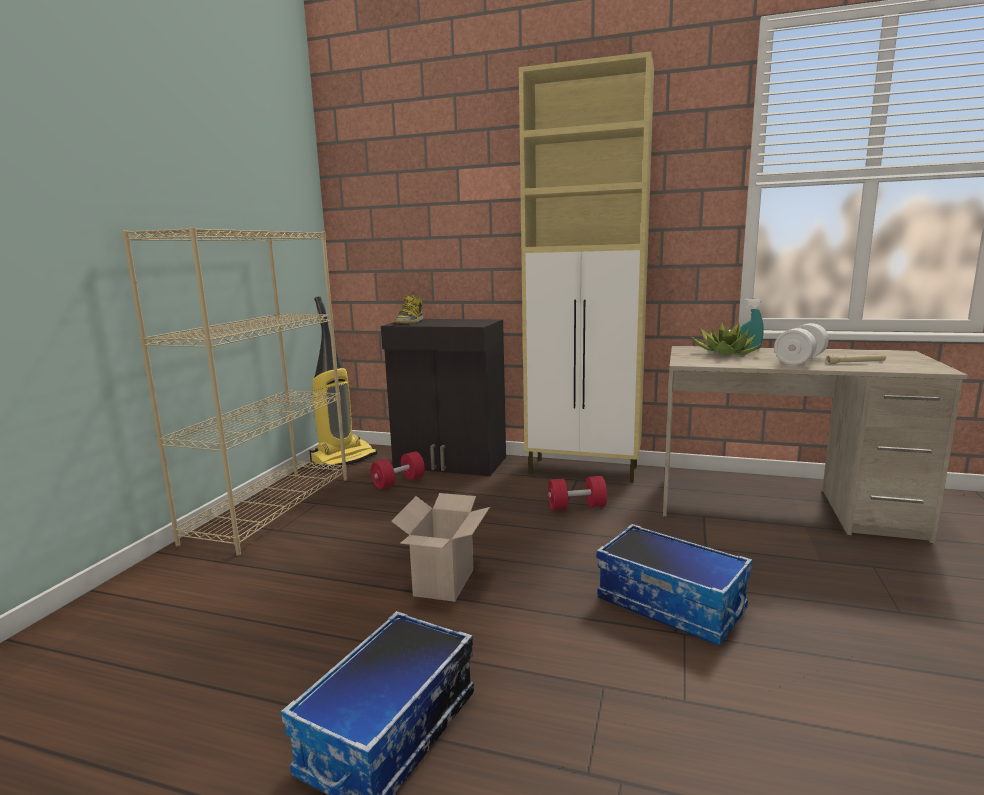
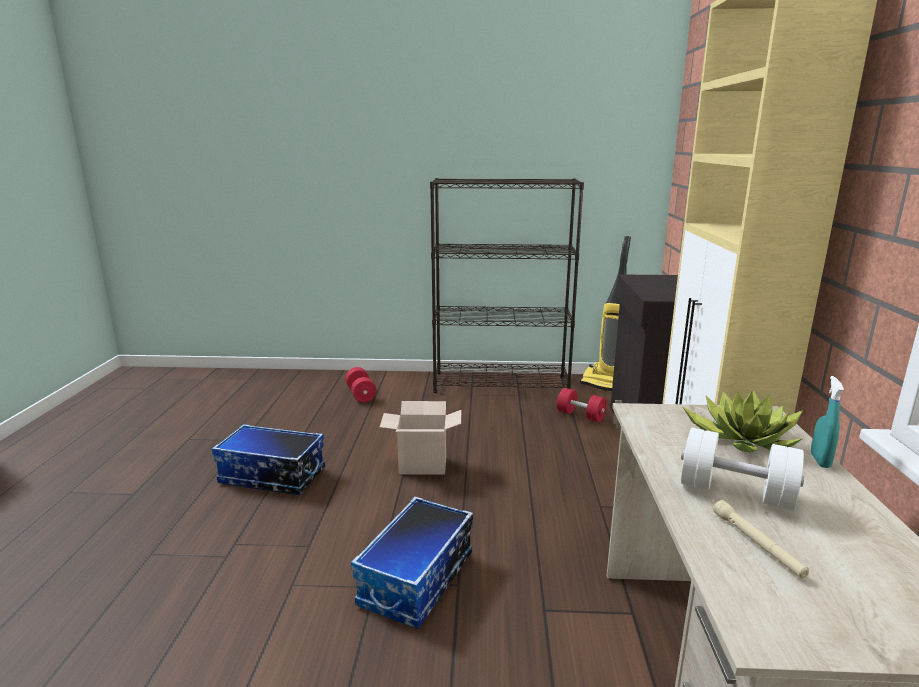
camera: 75 degrees right, 5 degrees up
(271, 508) = (501, 383): beige bookcase -> black bookcase
(410, 322) = (651, 278): boot -> none
(576, 507) = (593, 514): red dumbbell -> red dumbbell (361, 394)

